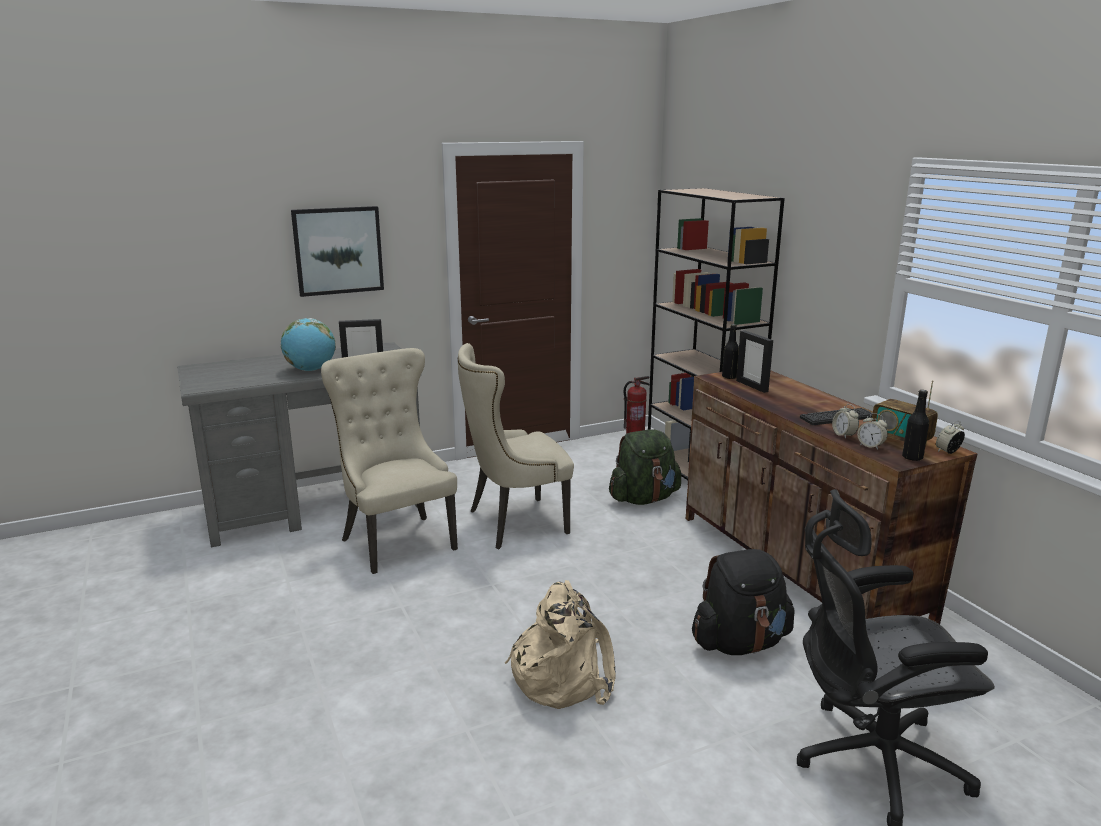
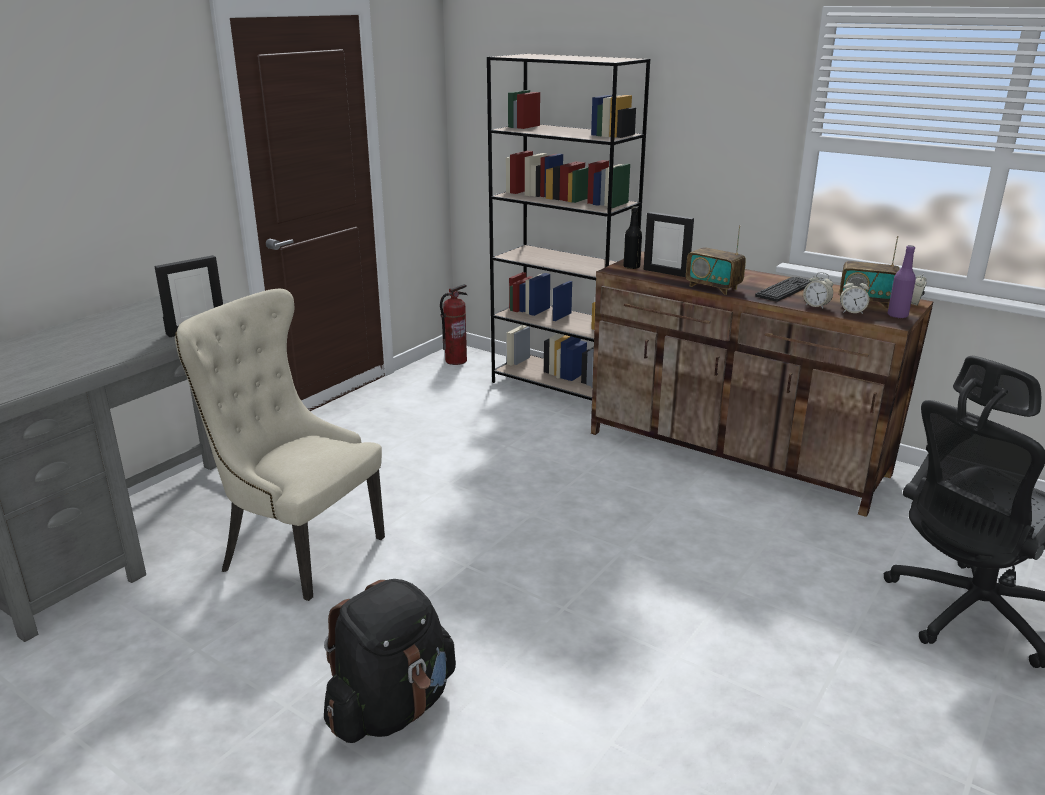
camera: 30 degrees left, 5 degrees up
(311, 370) = (119, 345): globe -> none
(338, 250) = (92, 164): picture -> none
(515, 523) = (420, 487): beige chair -> none
(563, 676) = (644, 640): beige backpack -> none
(644, 499) = (530, 423): green backpack -> none
(740, 643) = (764, 544): black backpack -> black backpack (392, 708)
(773, 404) = (713, 287): none -> radio
(912, 457) = (897, 315): black bottle -> purple bottle

